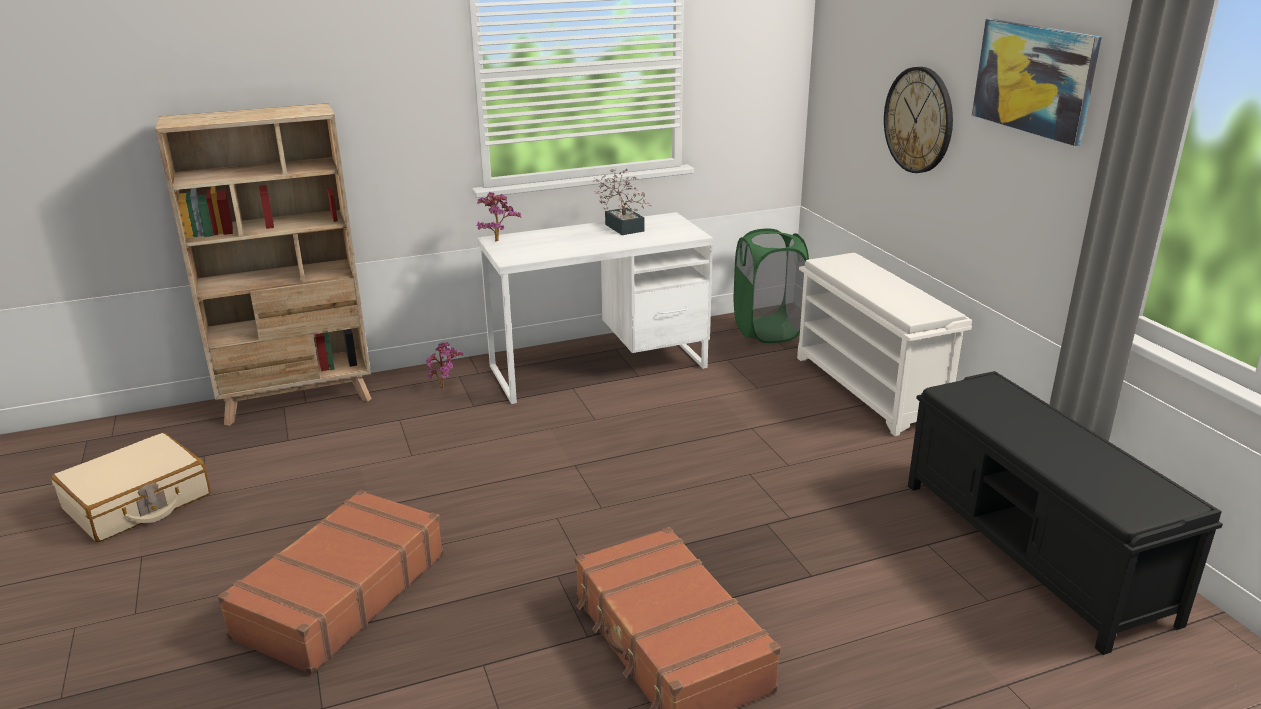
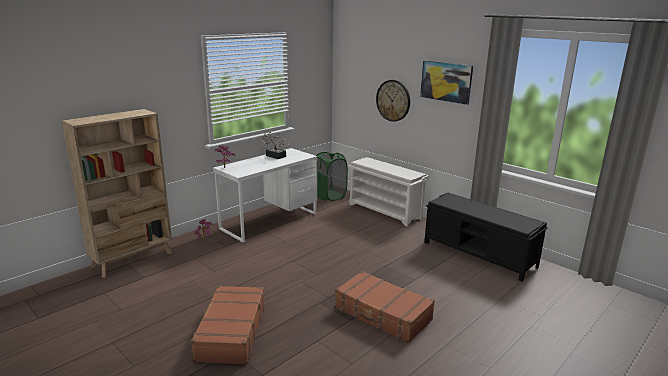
camera: 25 degrees left, 5 degrees down
(137, 502) = (86, 320): beige suitcase -> none

